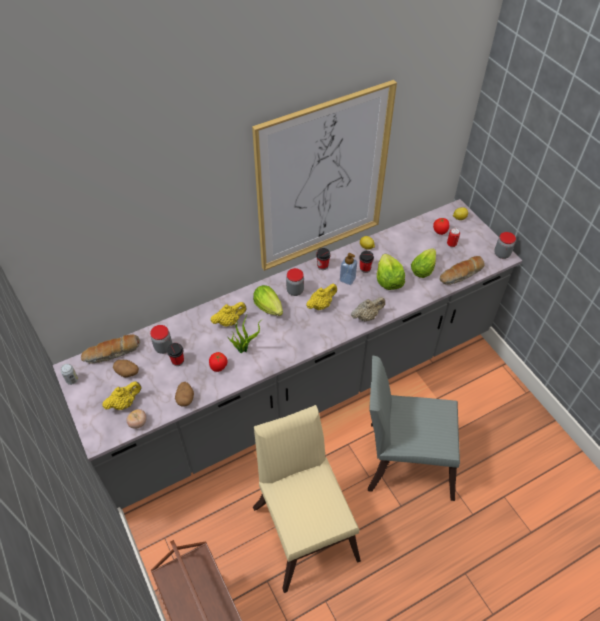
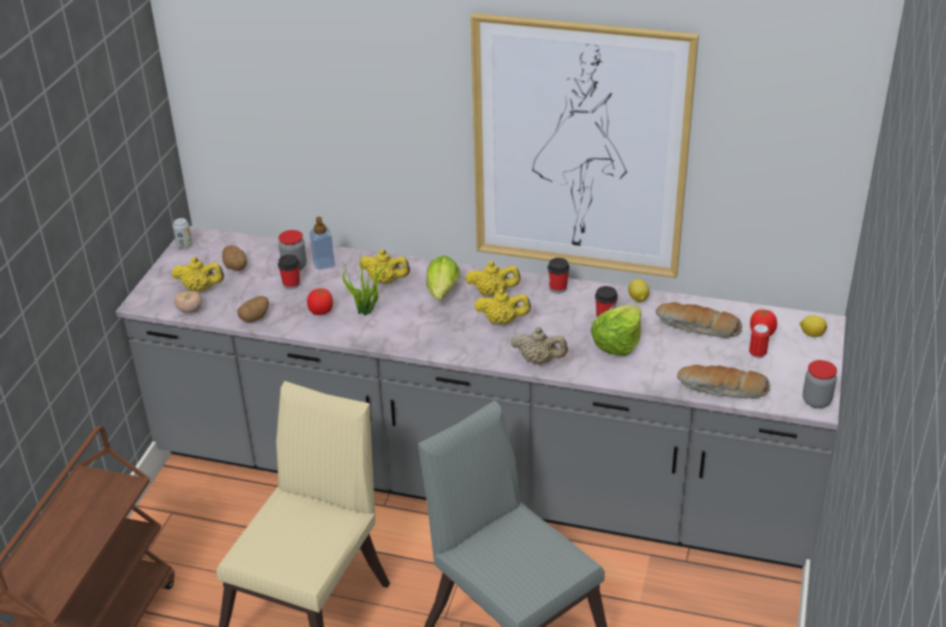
camera: 45 degrees right, 15 degrees down
(112, 353) = (244, 245): bread -> bread (697, 328)
(295, 290) = (493, 293): jar -> yellow teapot
(347, 279) = (568, 315): soap dispenser -> soap dispenser (324, 263)
(424, 268) = (681, 357): lettuce -> none

